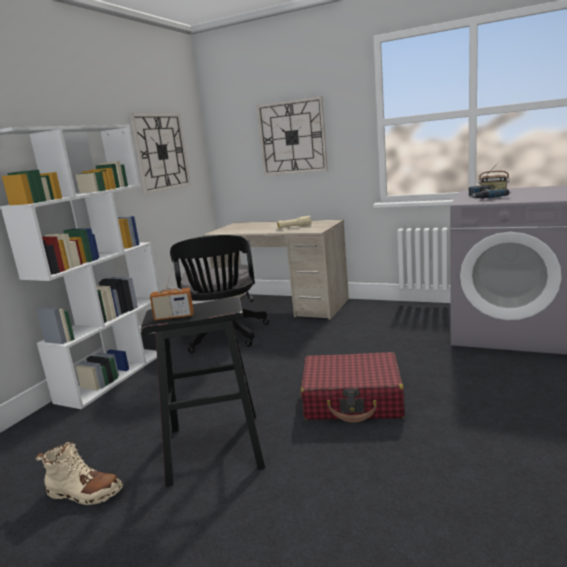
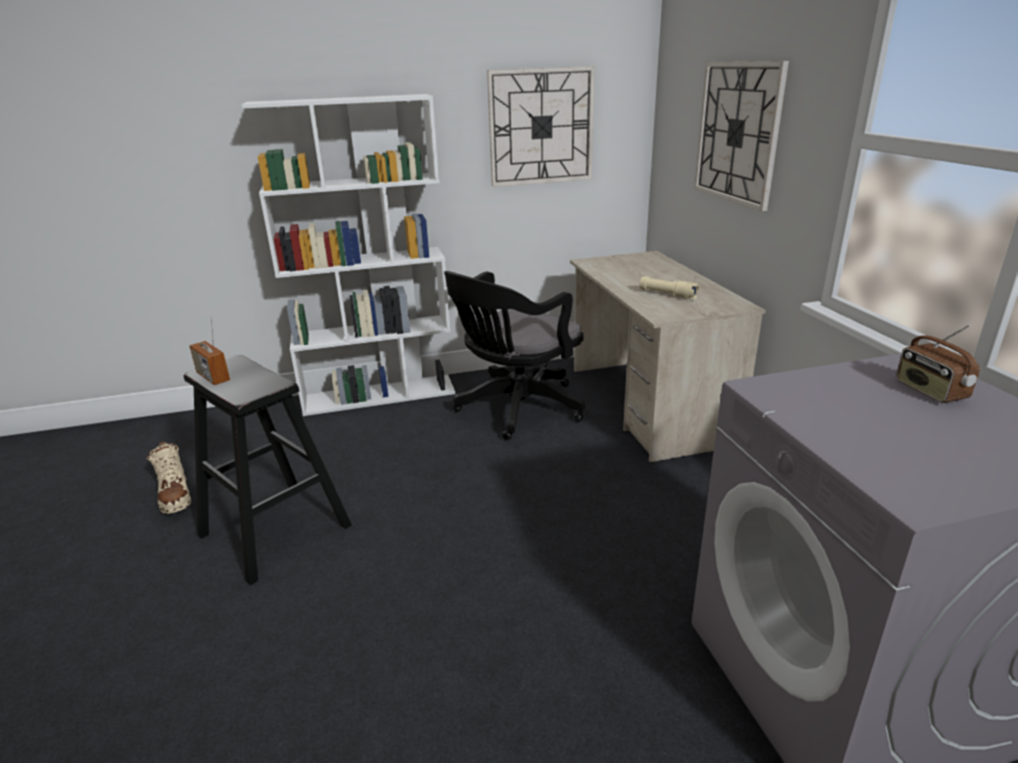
camera: 50 degrees right, 10 degrees up
(353, 400) = (433, 588): red suitcase -> none
(482, 197) = (840, 394): power drill -> none

